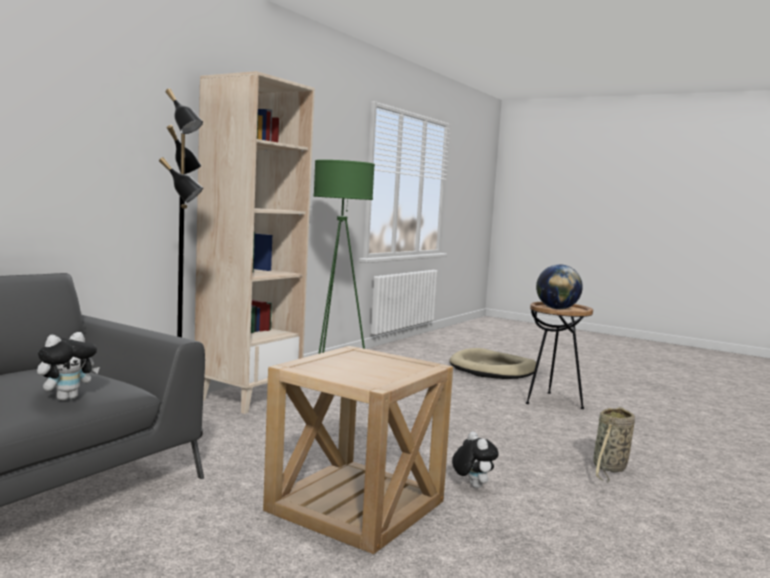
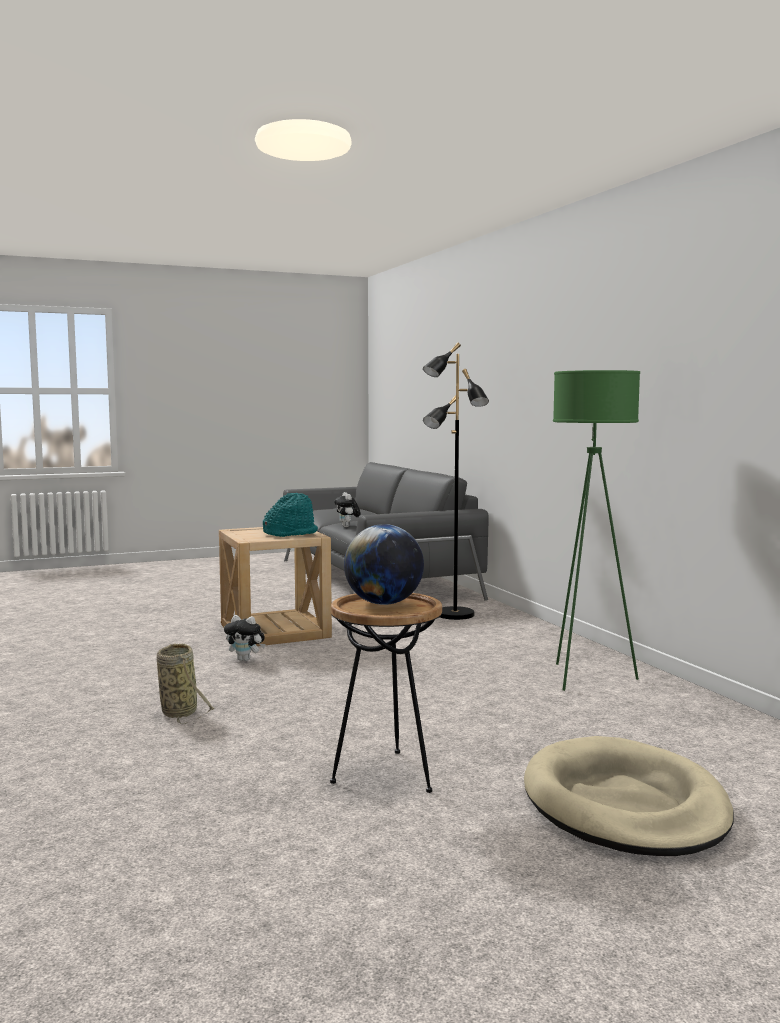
camera: 125 degrees right, 0 degrees up
(248, 397) = (541, 640): beige bookcase -> none
(356, 359) = (290, 533): none -> turquoise hat

